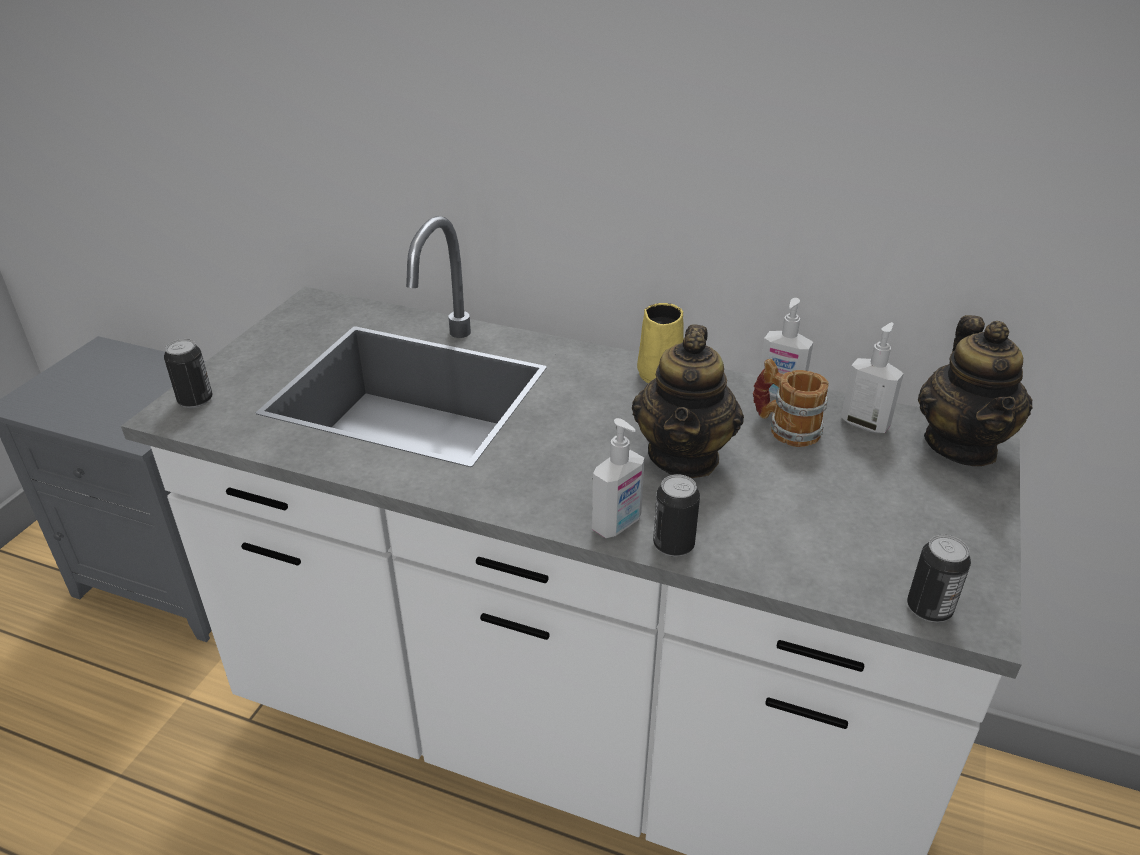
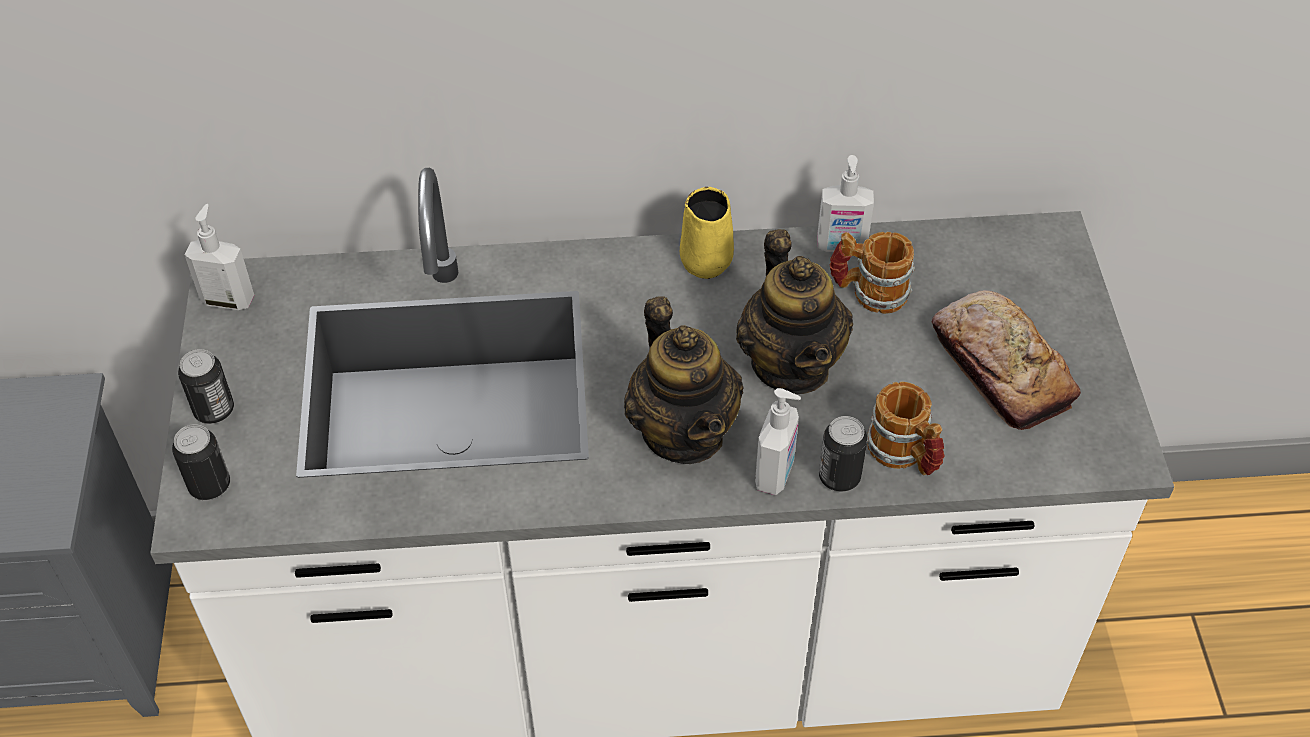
camera: 25 degrees left, 15 degrees up
(746, 548) = (904, 455): none -> mug
(865, 423) = (940, 258): soap dispenser -> soap dispenser (228, 299)
(878, 513) = (1000, 369): none -> bread
(929, 609) = (1084, 459): can -> can (214, 410)
(961, 445) = (1038, 254): teapot -> teapot (683, 432)

